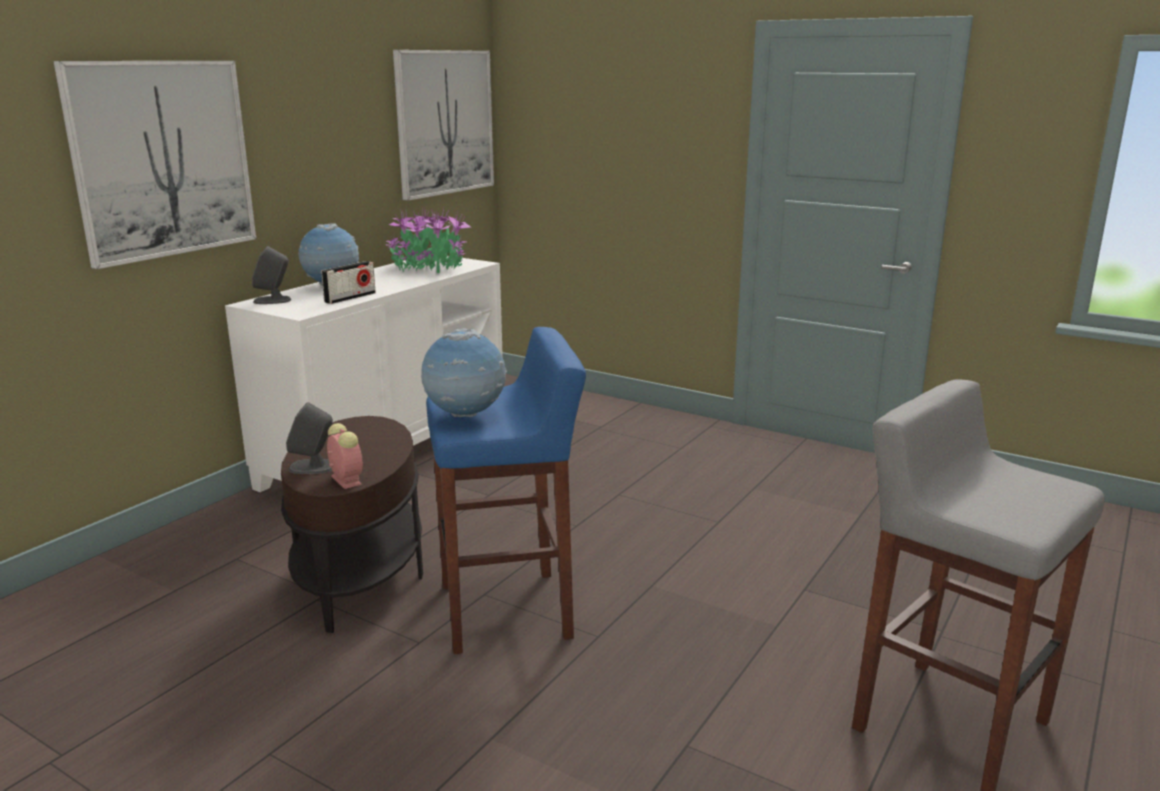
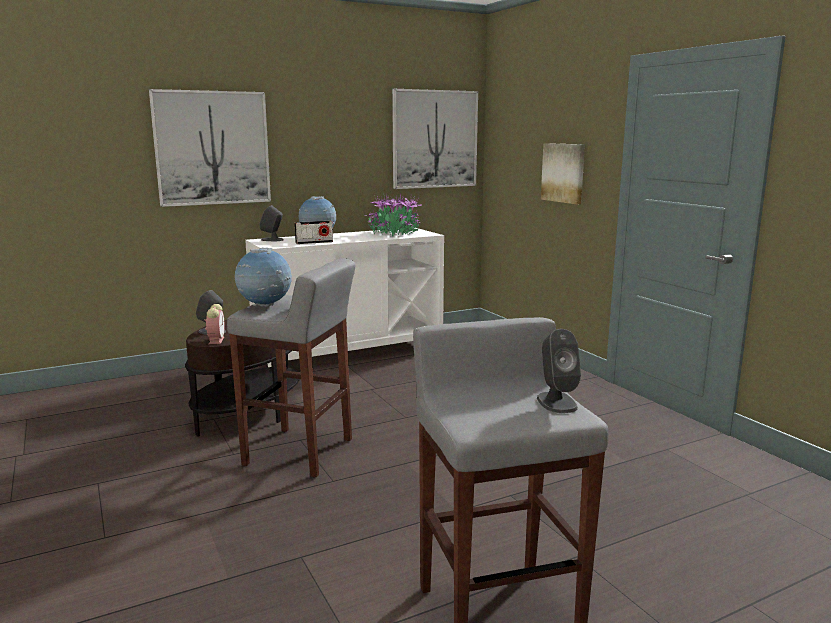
camera: 30 degrees right, 5 degrees down
(508, 611) = (300, 452): blue stool -> grey stool
(650, 167) = (563, 173): none -> picture
(1028, 475) = (556, 402): none -> grey speaker

